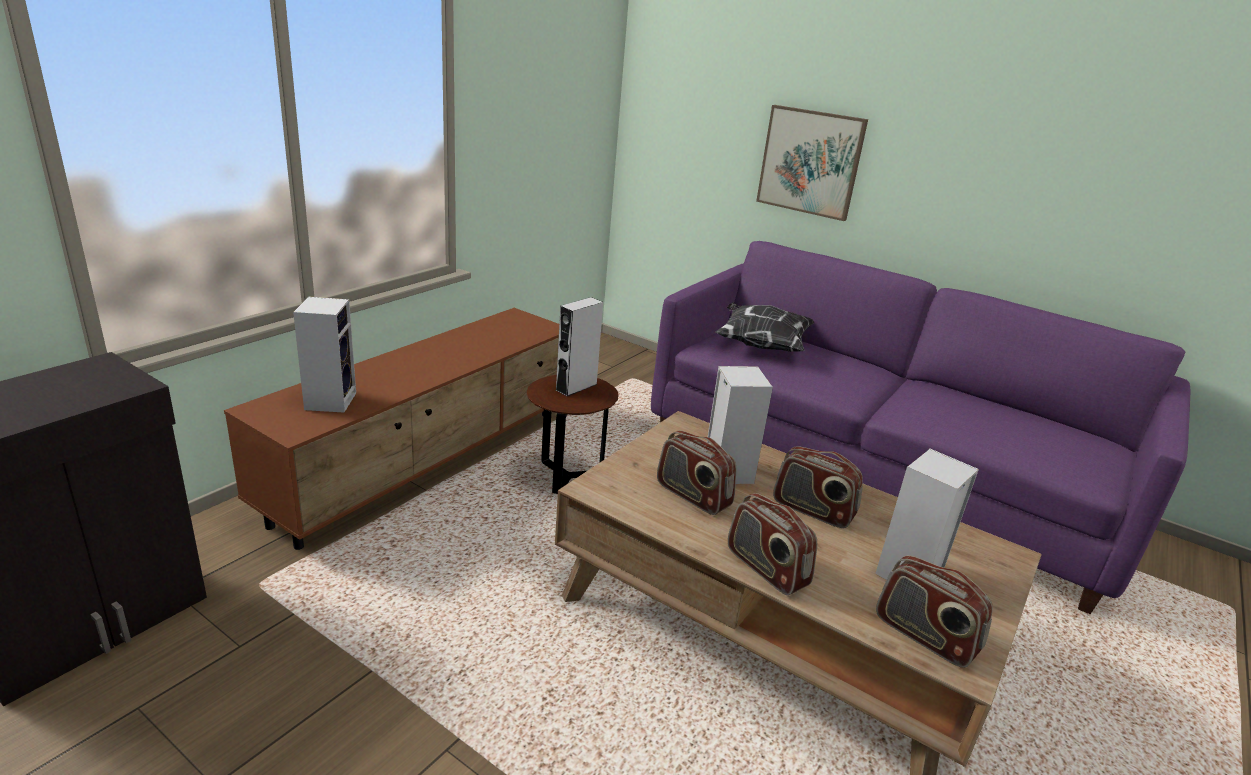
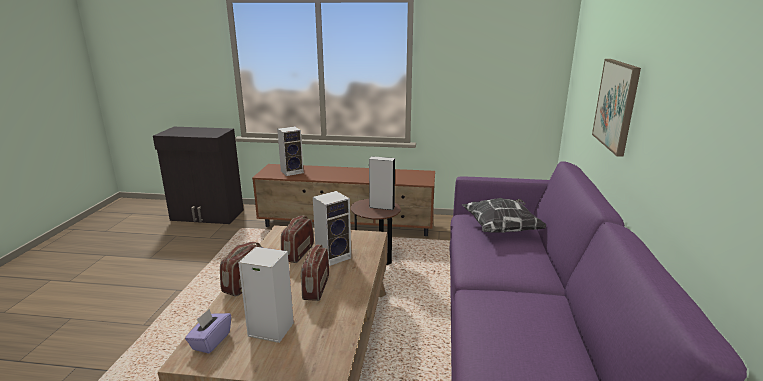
camera: 65 degrees right, 5 degrees down
(924, 636) = (210, 341): radio -> purple tissue box

